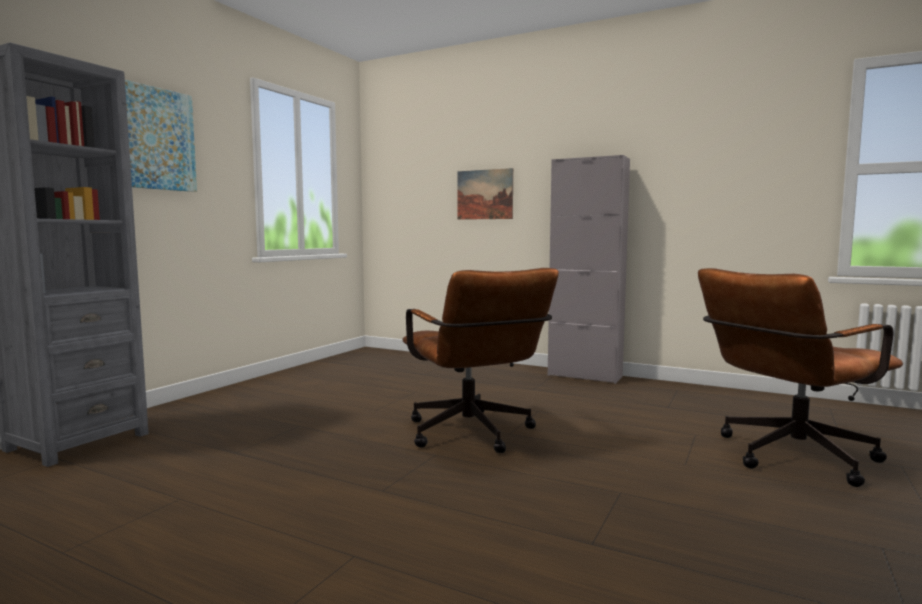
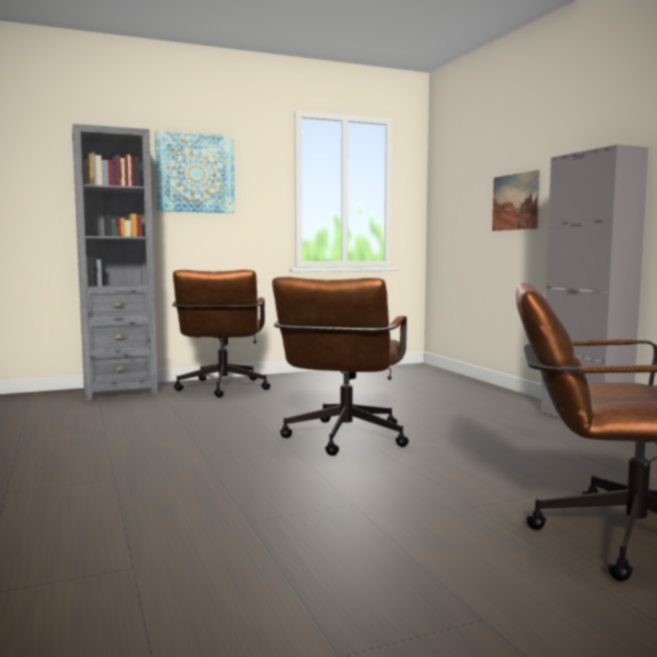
camera: 40 degrees right, 0 degrees up
(223, 410) = (222, 389): none -> brown office chair

